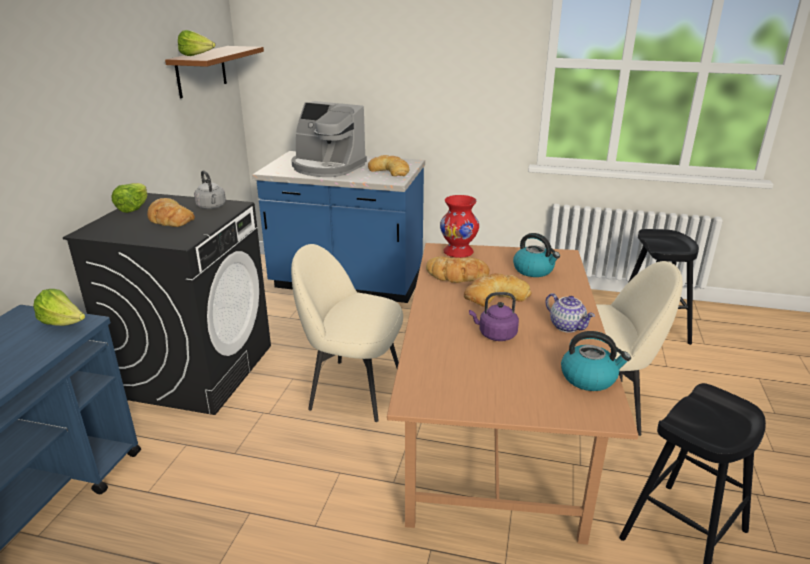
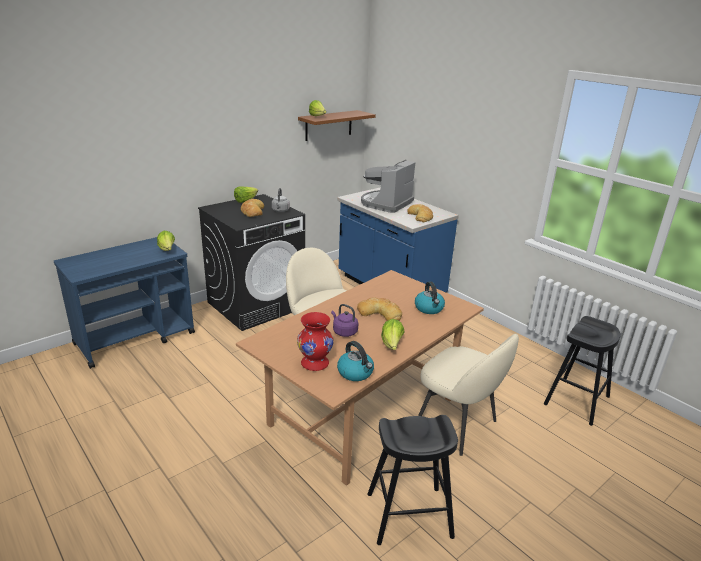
camera: 35 degrees right, 0 degrees up
(327, 167) = (386, 203): coffee machine -> coffee machine turned 60 degrees clockwise
(457, 252) = (400, 281): red vase -> red vase (314, 363)
(457, 275) = (377, 294): bread -> none
(567, 326) = (392, 345): teapot -> lettuce

